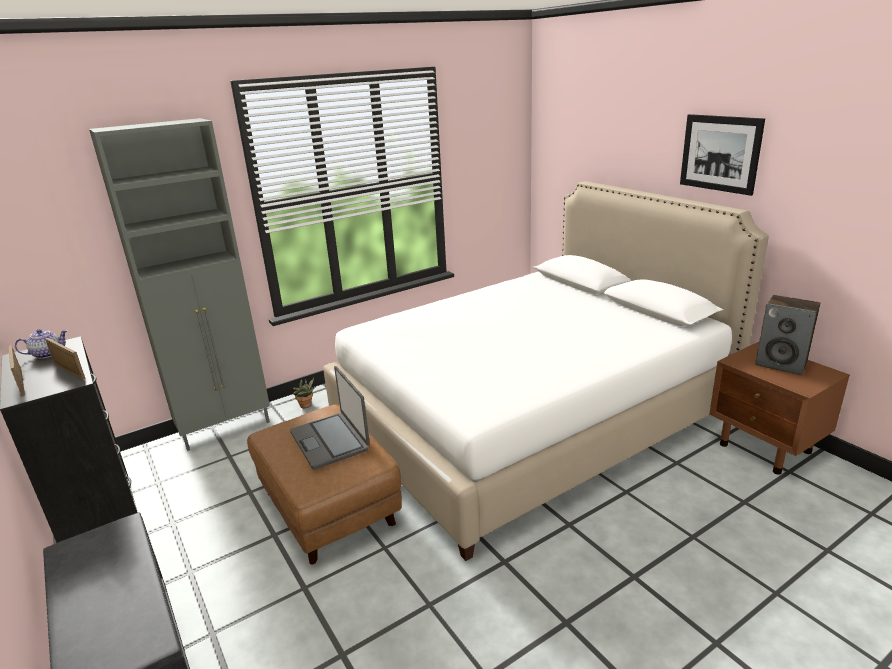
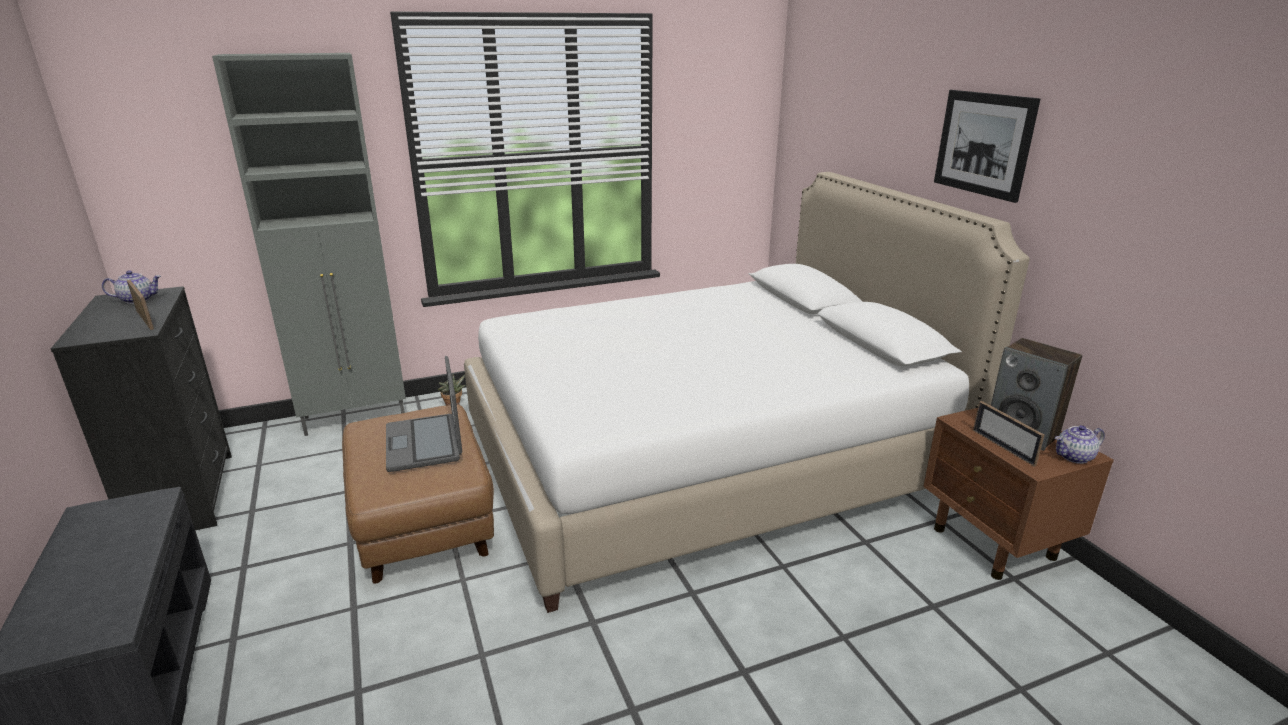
camera: 10 degrees right, 0 degrees up
(21, 382) = (91, 325): picture frame -> picture frame (1003, 447)
(824, 377) = (1074, 457): none -> teapot

